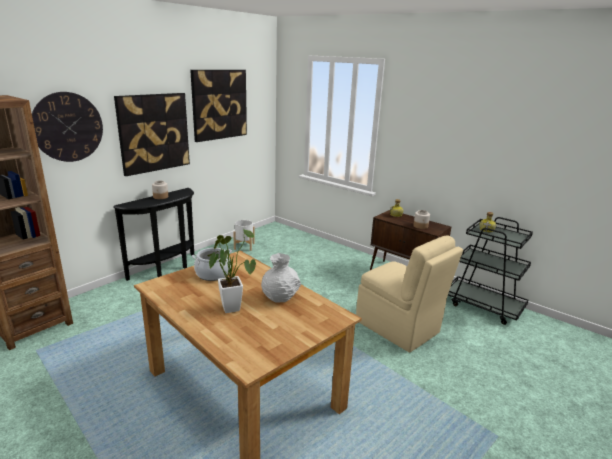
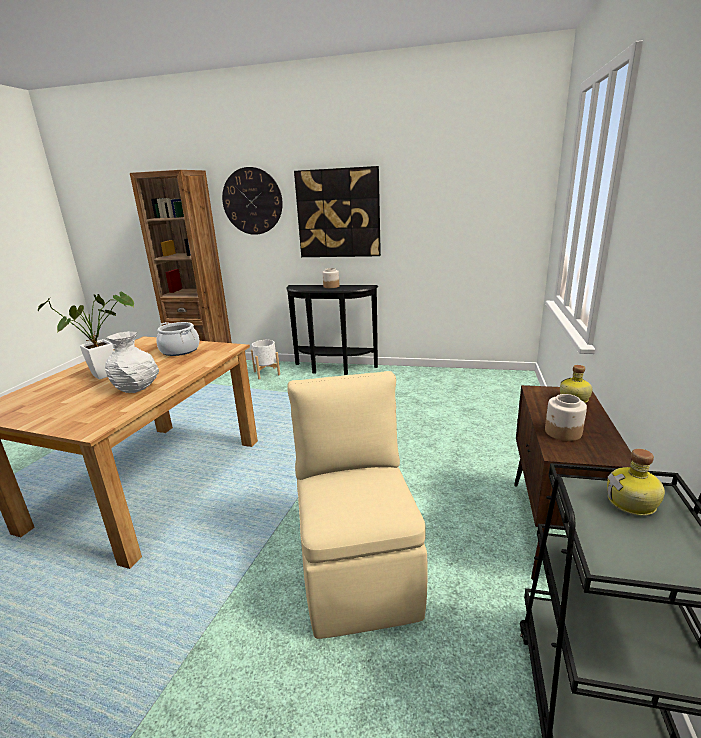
camera: 65 degrees right, 0 degrees up
(219, 104) = (436, 182): picture -> none
(244, 246) = (434, 380): white planter -> white planter (266, 373)
(398, 328) = (358, 570): beige chair -> beige chair turned 150 degrees clockwise

